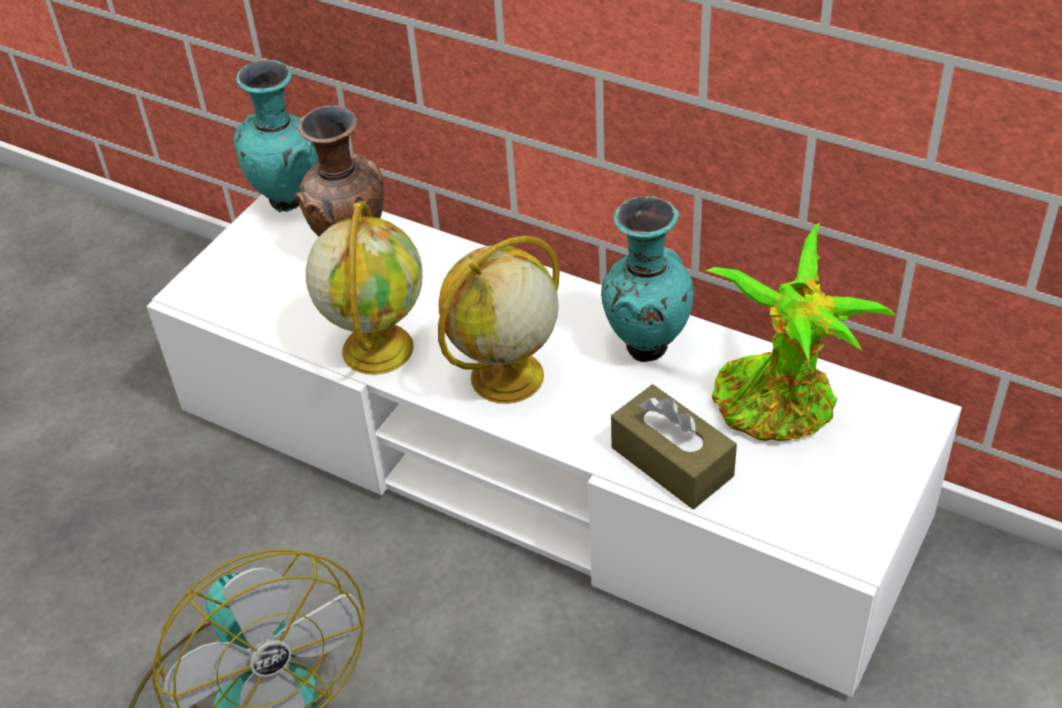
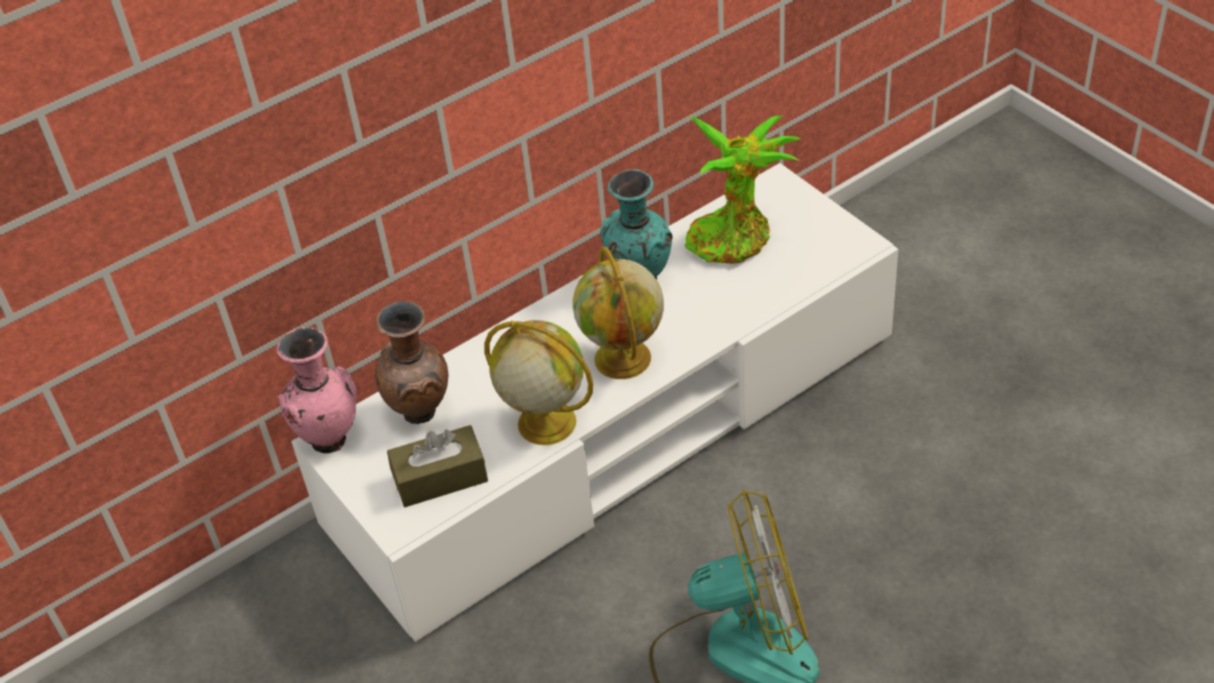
camera: 65 degrees left, 0 degrees up
(290, 200) = (330, 439): turquoise vase -> pink vase
(672, 461) = (750, 299): brown tissue box -> brown tissue box (440, 478)

